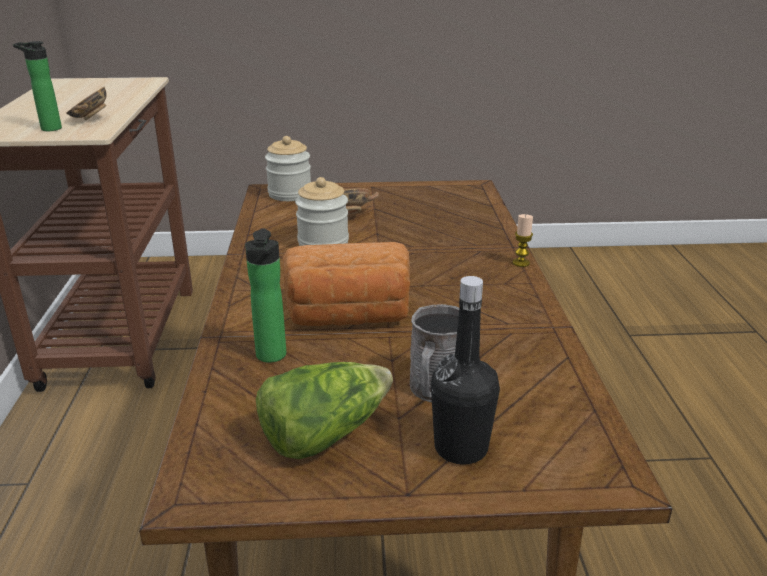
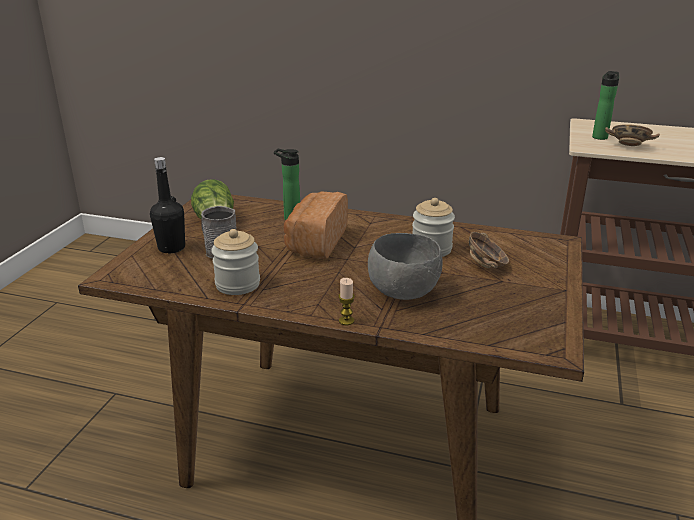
camera: 110 degrees right, 0 degrees up
(290, 194) = (548, 249): jar -> jar (237, 284)
(436, 245) = (404, 292): none -> grey bowl

